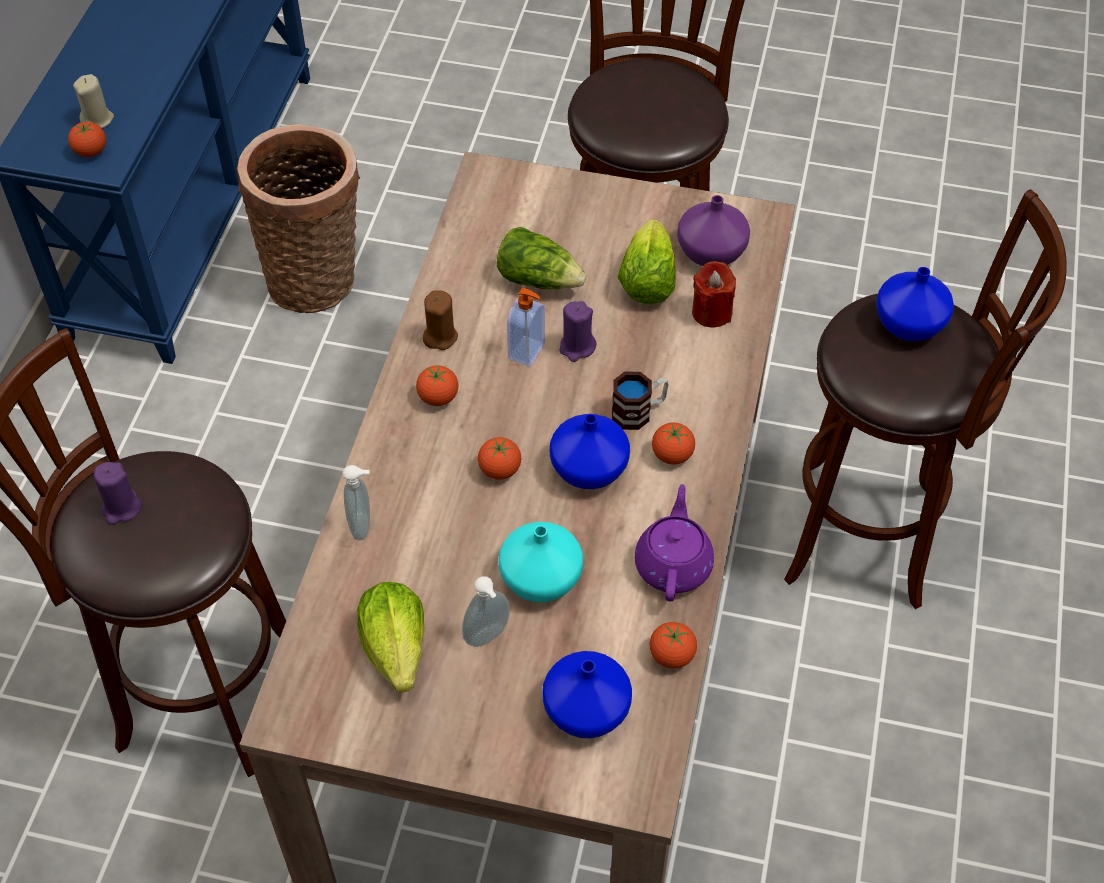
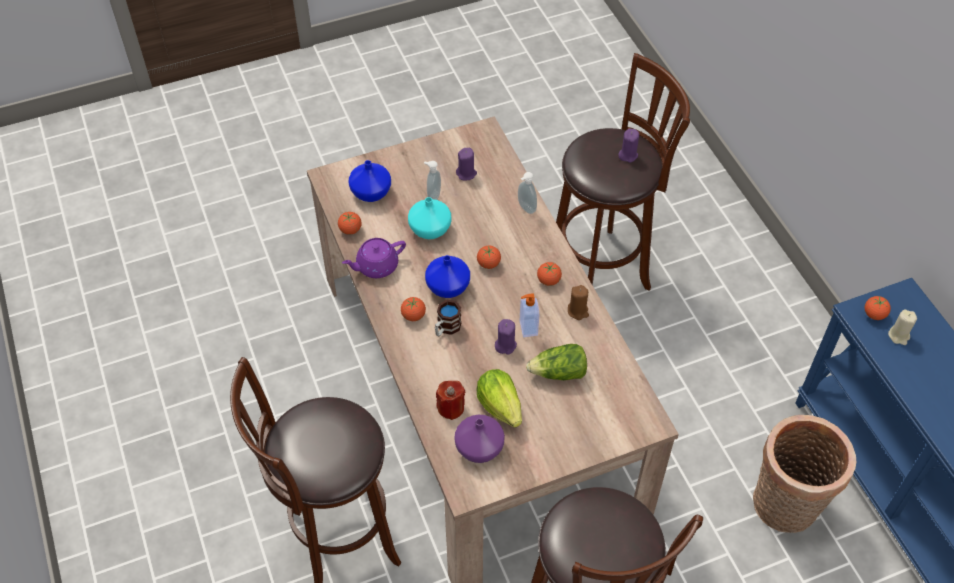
camera: 145 degrees right, 0 degrees up
(396, 648) = (466, 173): lettuce -> purple candle
(673, 564) = (376, 266): purple teapot -> purple teapot turned 90 degrees clockwise
(909, 323) = (333, 456): blue vase -> none

